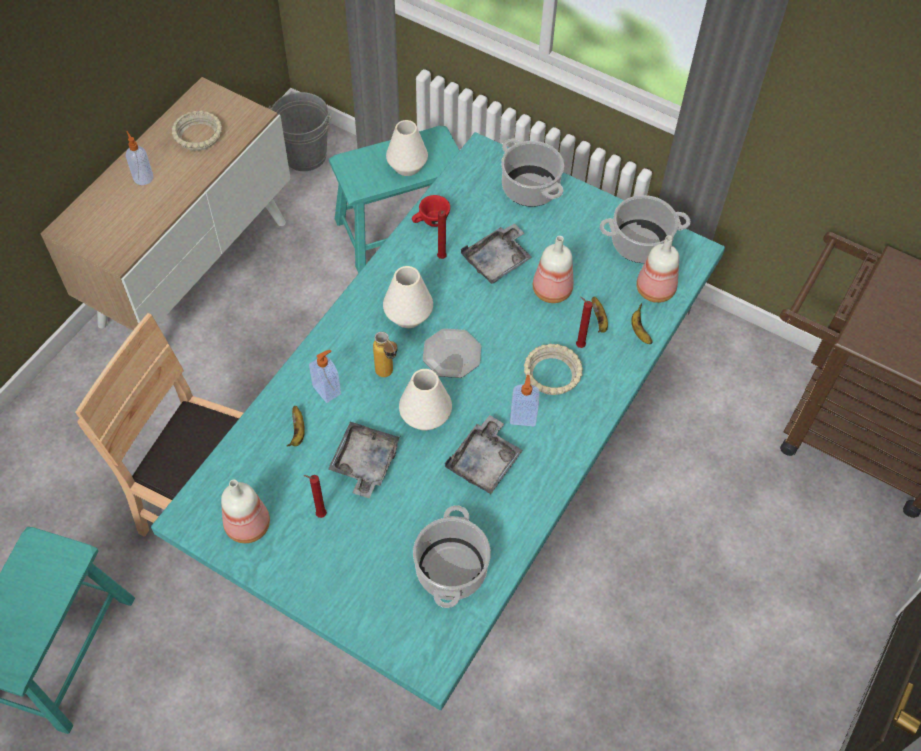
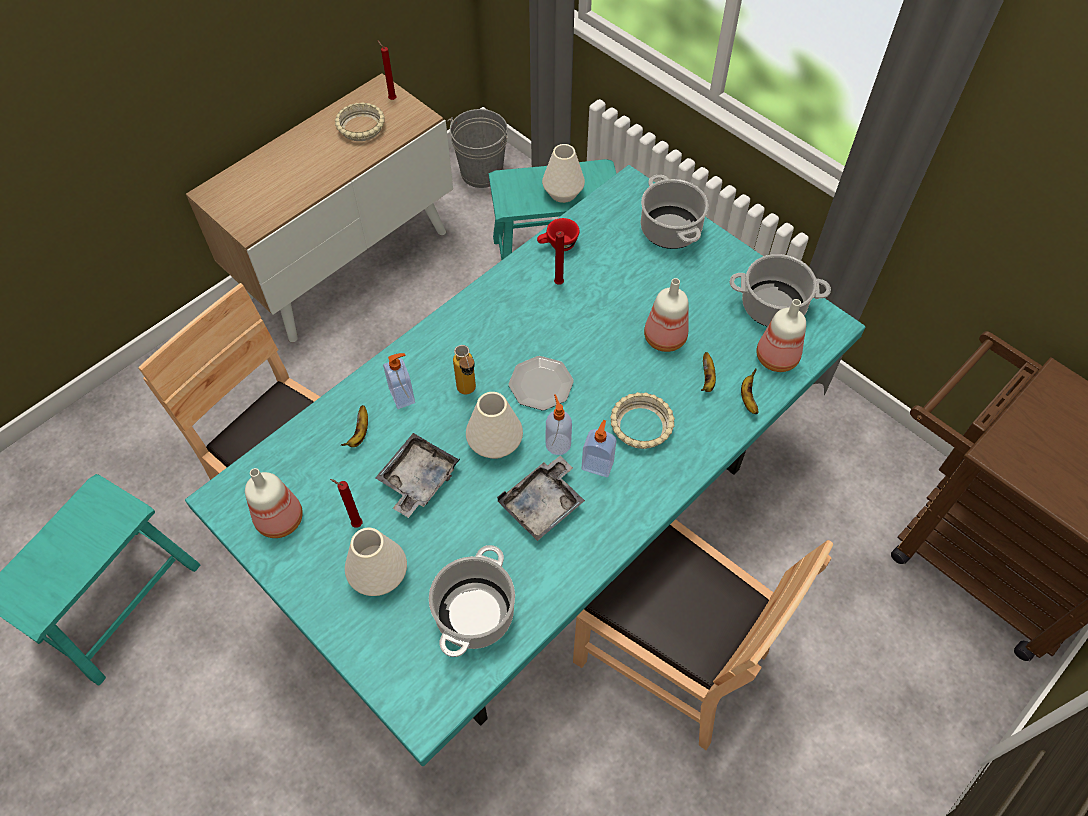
camera: 15 degrees right, 0 degrees up
(143, 177) = (297, 157): soap dispenser -> soap dispenser (558, 443)
(408, 315) = (508, 335): white vase -> white vase (379, 575)
(497, 261) = (616, 297): grey tray -> none
(578, 345) = (678, 401): red candle -> red candle (391, 99)
(607, 581) = (671, 654): none -> brown chair

